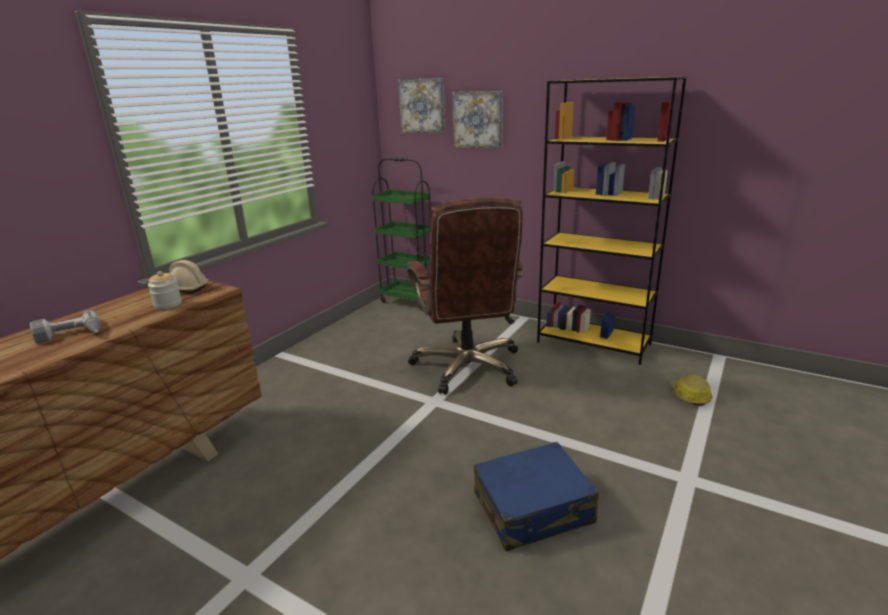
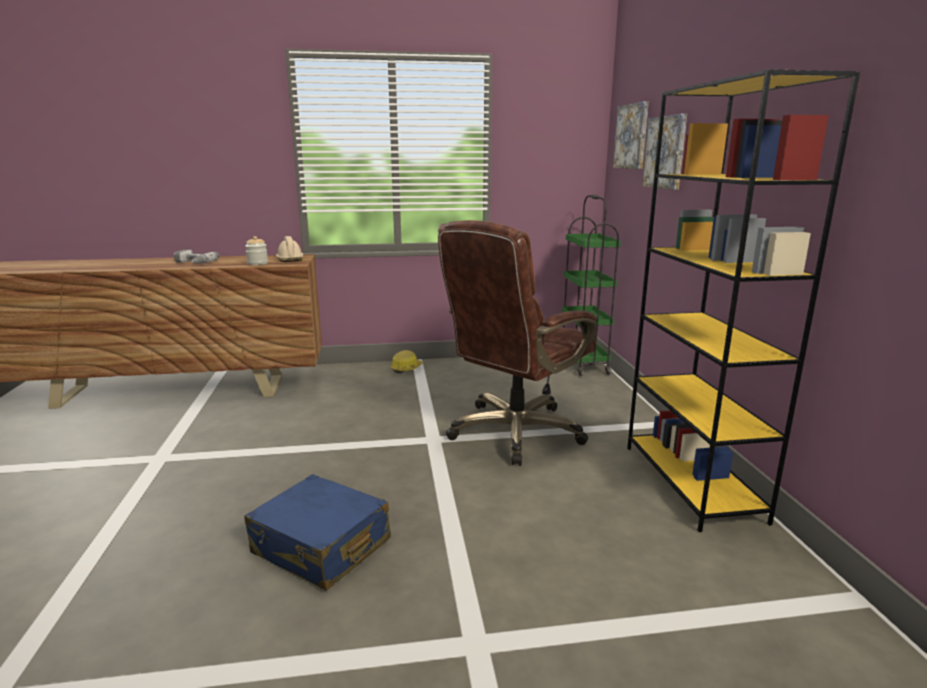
camera: 50 degrees right, 5 degrees down
(690, 396) = (683, 597): hard hat -> hard hat (406, 368)

